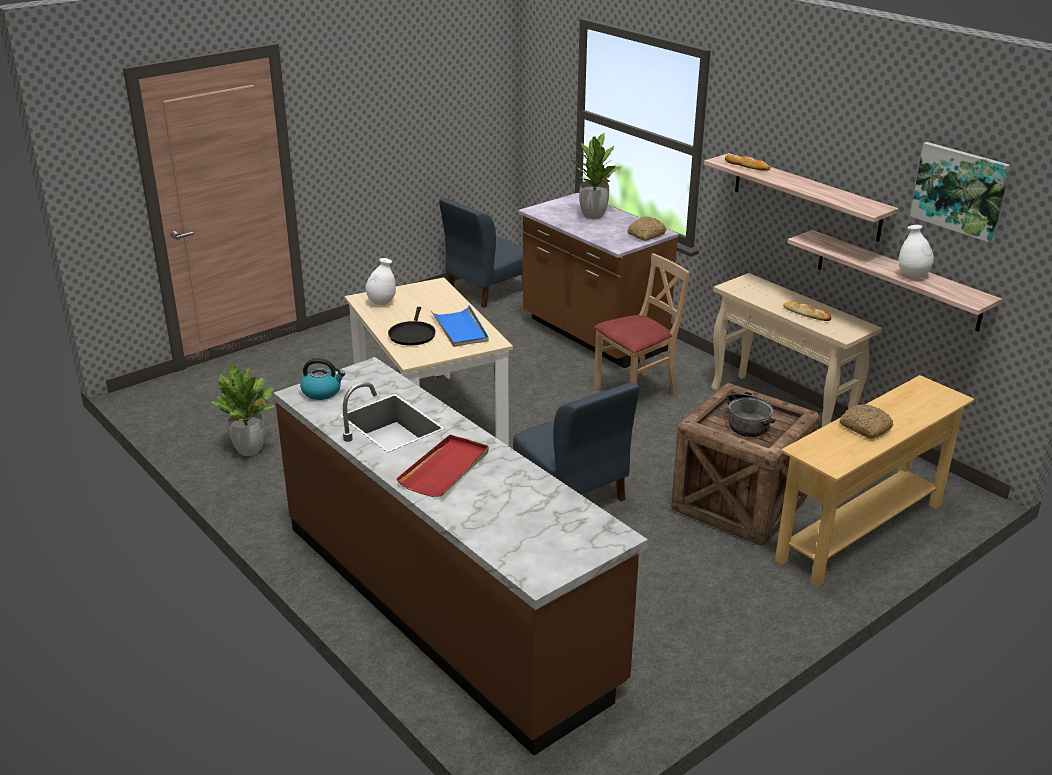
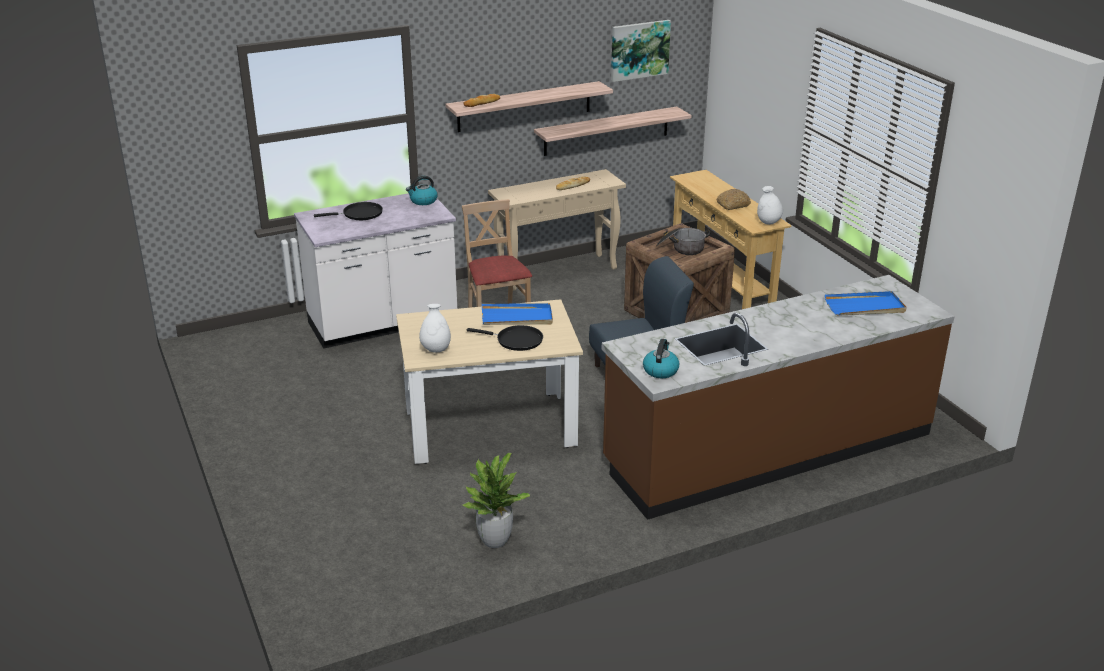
camera: 75 degrees left, 0 degrees up
(445, 469) = (797, 329): red tray -> none
(486, 291) = (239, 364): blue chair -> none
(529, 519) = (865, 307): none -> blue tray
(592, 336) = (383, 324): brown counter -> white counter
(593, 215) = (359, 214): potted plant -> black frying pan
(646, 235) = (423, 201): bread -> kettle
(912, 275) = (632, 118): white vase -> white vase (768, 223)

